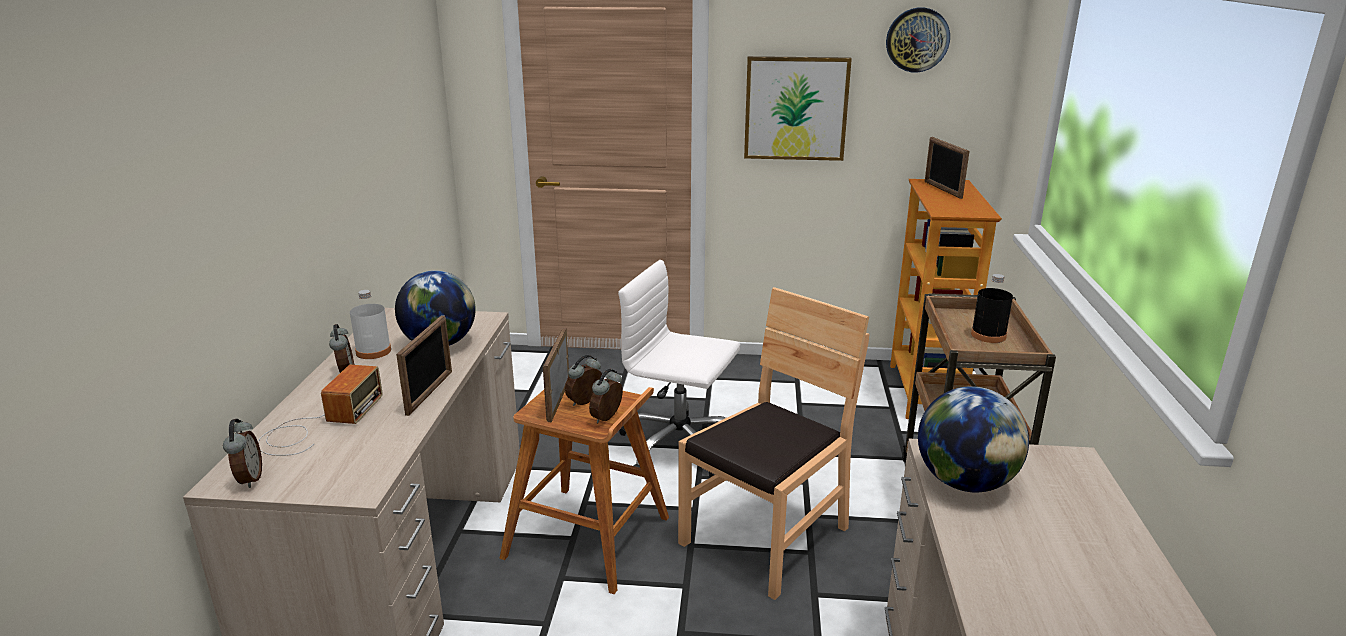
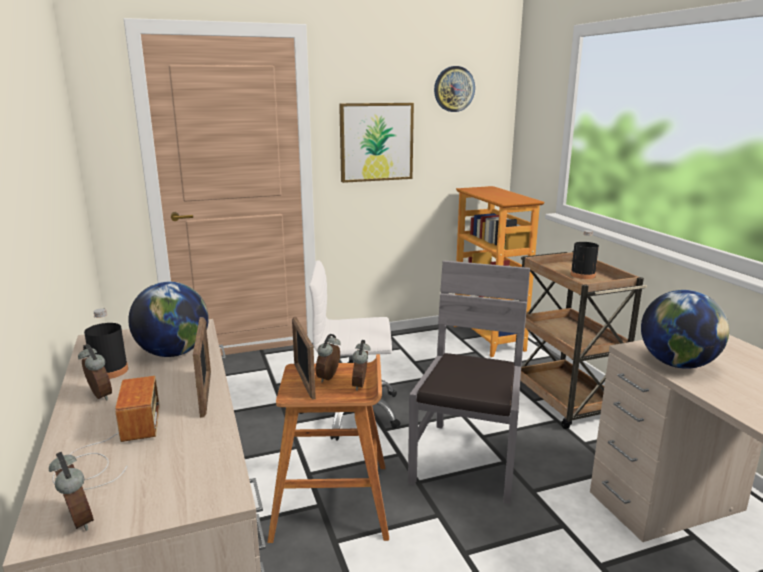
camera: 25 degrees left, 5 degrees down
(373, 351) = (109, 371): white bottle -> black bottle
(766, 537) = (467, 460): brown chair -> grey chair
(942, 190) = (486, 191): picture frame -> none

